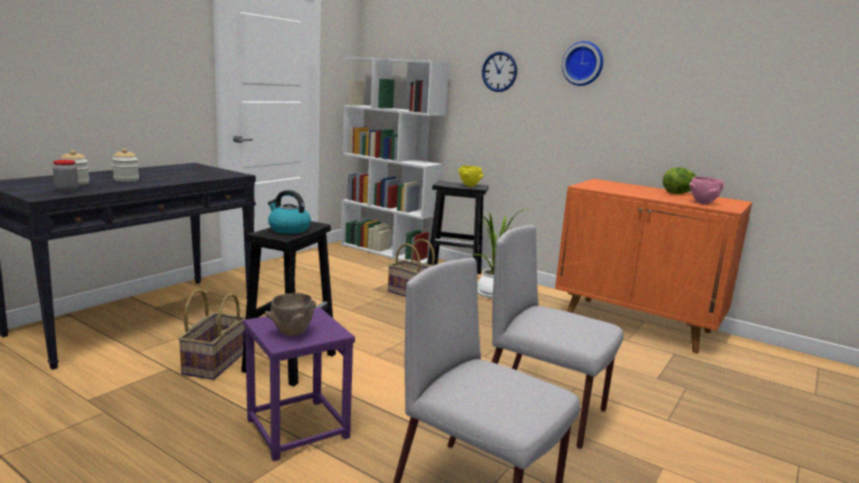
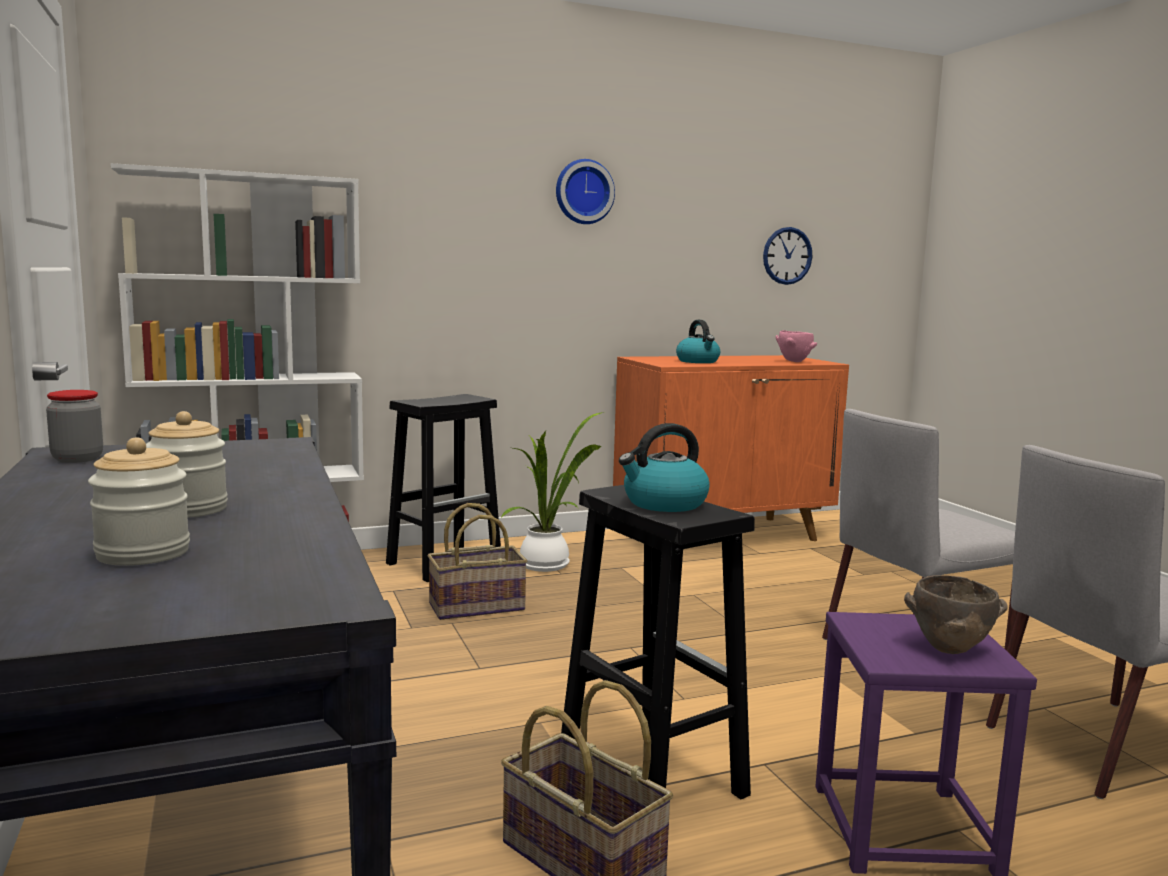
camera: 55 degrees left, 5 degrees down
(67, 190) = (258, 568): jar -> jar (77, 459)
(470, 186) = (461, 399): yellow bowl -> none
(499, 71) = (447, 202): wall clock -> wall clock (787, 256)
(620, 189) = (698, 361): none -> kettle
(679, 193) = (737, 357): lettuce -> none

